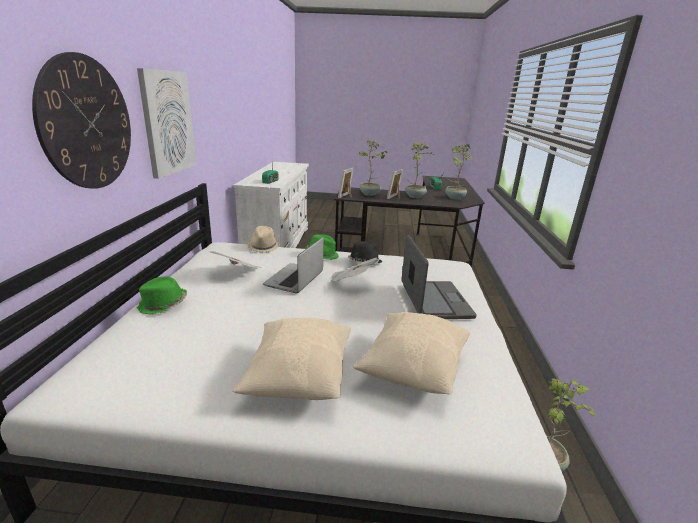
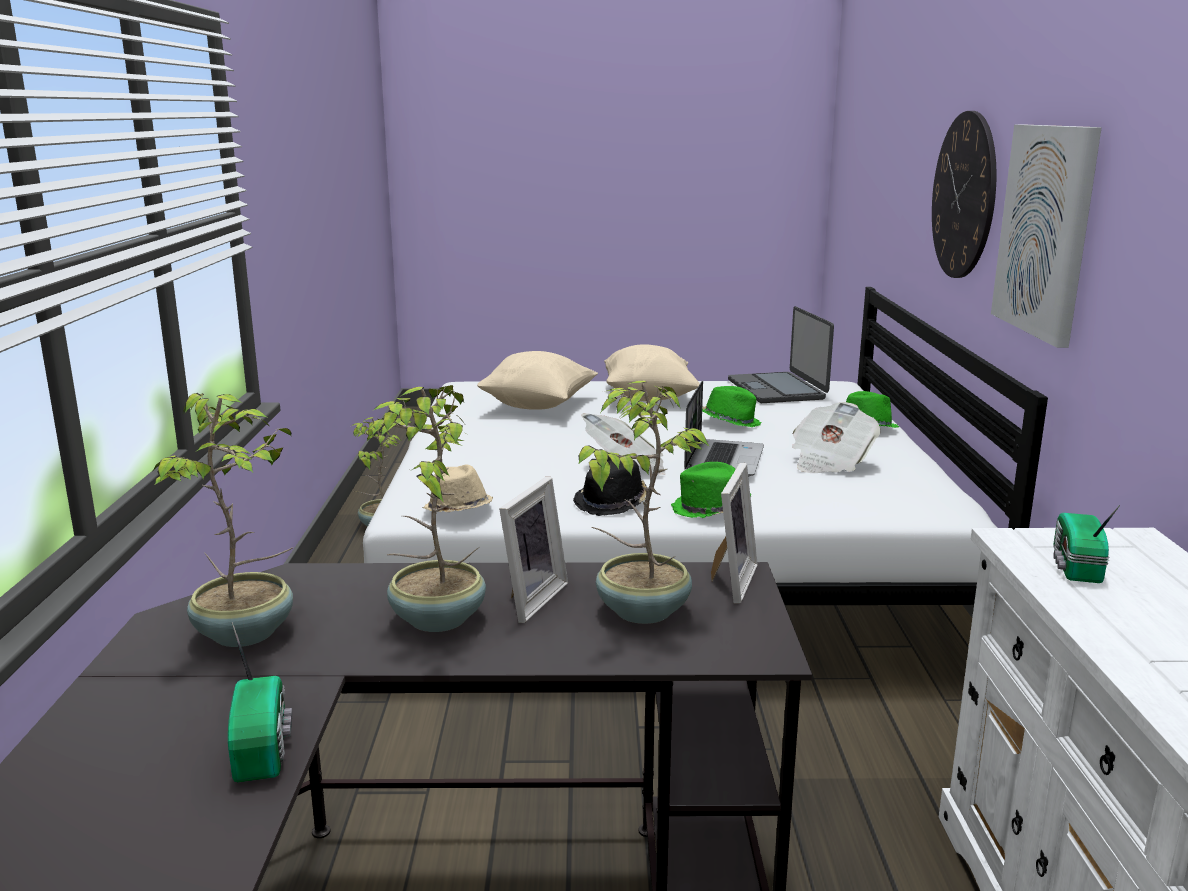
camera: 175 degrees right, 5 degrees down
(254, 323) = (730, 422): none -> green hat
(263, 246) = (856, 514): beige hat -> beige hat (458, 511)
(434, 301) = (489, 453): laptop -> laptop (777, 389)

